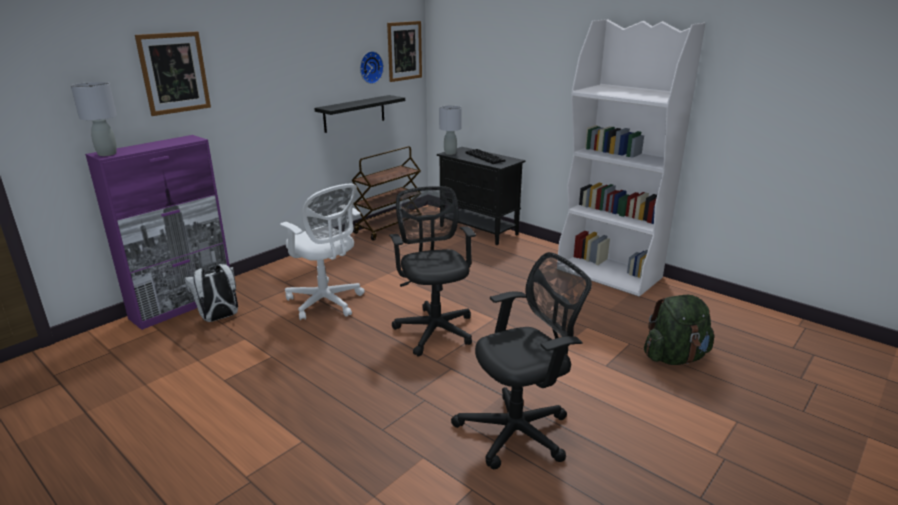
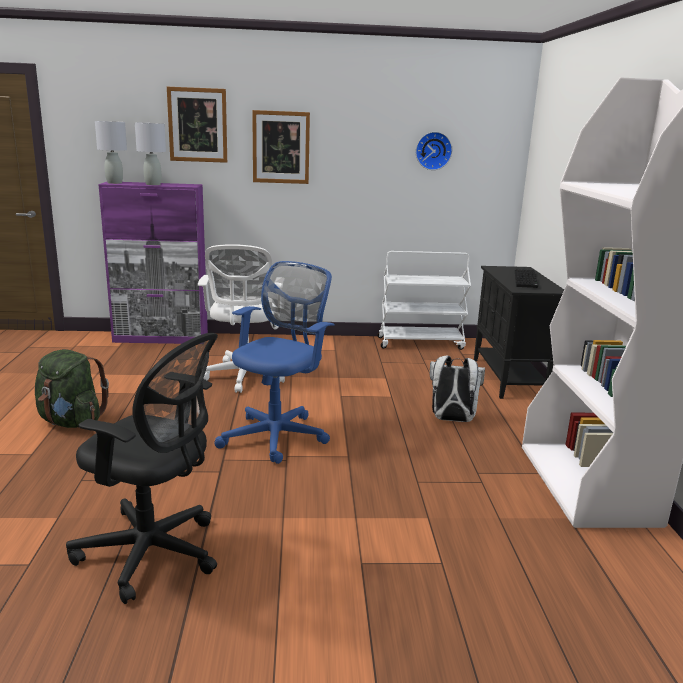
camera: 45 degrees right, 5 degrees down
(219, 318) = (161, 355): white backpack -> white backpack (451, 420)
(354, 113) = (402, 200): black shelf -> none
(388, 227) = (420, 343): brown cart -> white cart
(404, 51) = (491, 138): picture -> picture (281, 147)
(434, 328) = (278, 435): black office chair -> blue office chair
(450, 153) = (497, 268): grey table lamp -> grey table lamp (153, 184)
(675, 357) = (467, 614): green backpack -> green backpack (71, 422)

